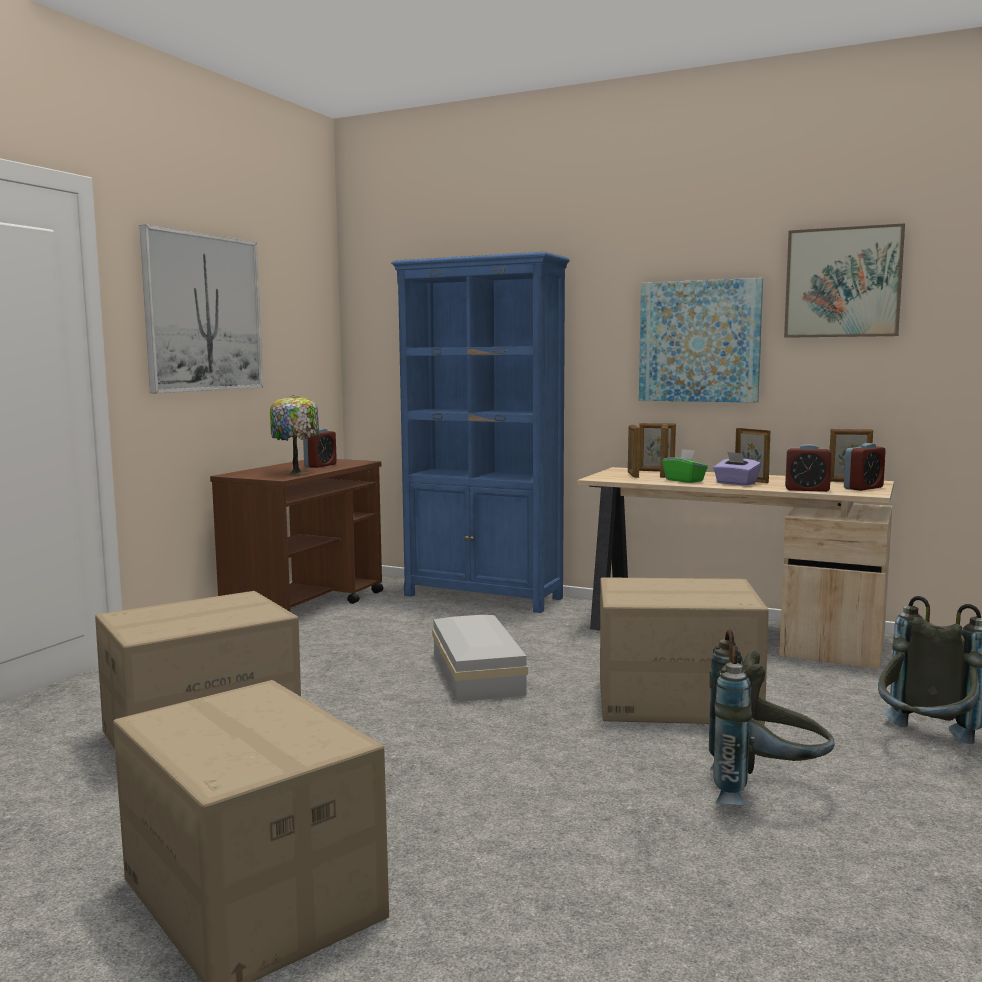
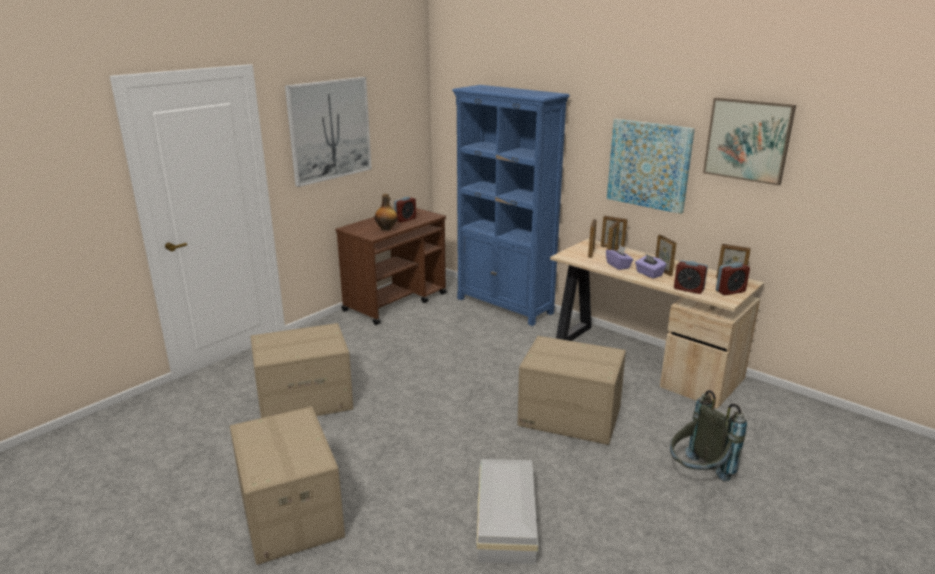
camera: 15 degrees right, 15 degrees up
(297, 472) = (386, 229): table lamp -> bottle
(478, 672) = (468, 374): white storage box -> white storage box (507, 518)
(684, 480) = (618, 265): green tissue box -> purple tissue box
(764, 792) = (575, 494): grey backpack -> none

